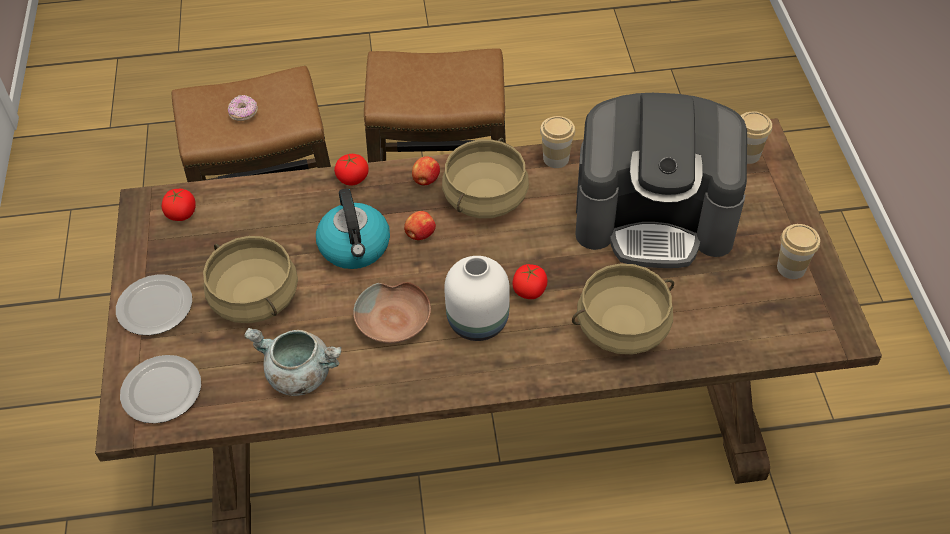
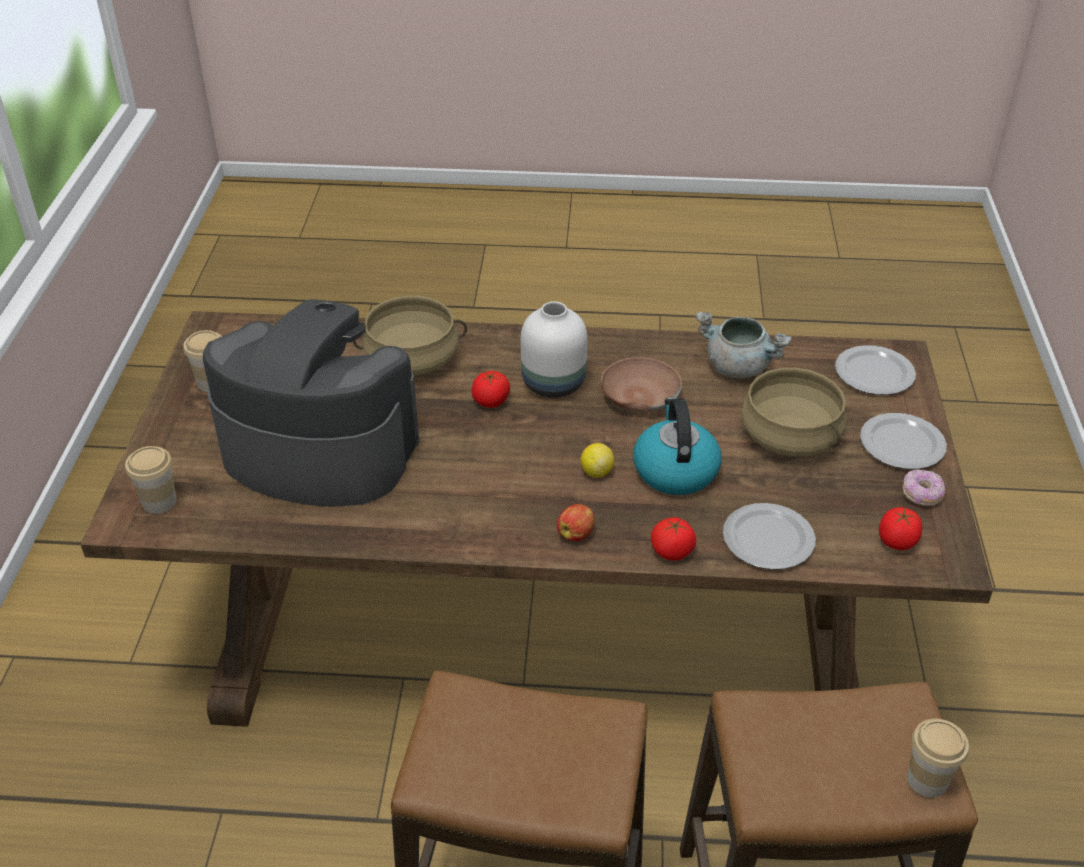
camera: 170 degrees left, 10 degrees down
(244, 114) = (841, 743): donut -> donut (921, 495)
(282, 199) = (766, 539): none -> plate
(420, 235) = (596, 472): apple -> lemon
(485, 197) = (507, 502): beige cooking pot -> none
(556, 159) = (399, 535): cup -> cup (927, 779)

